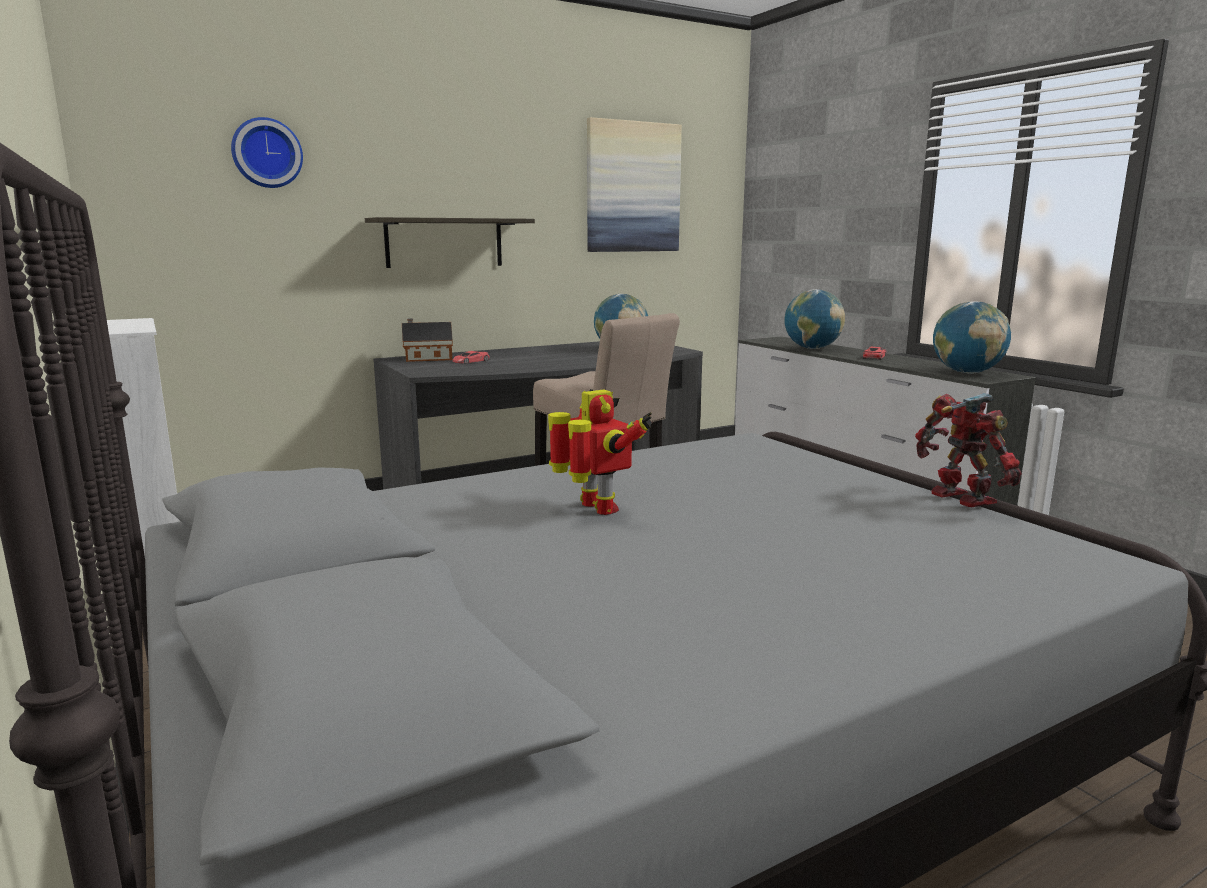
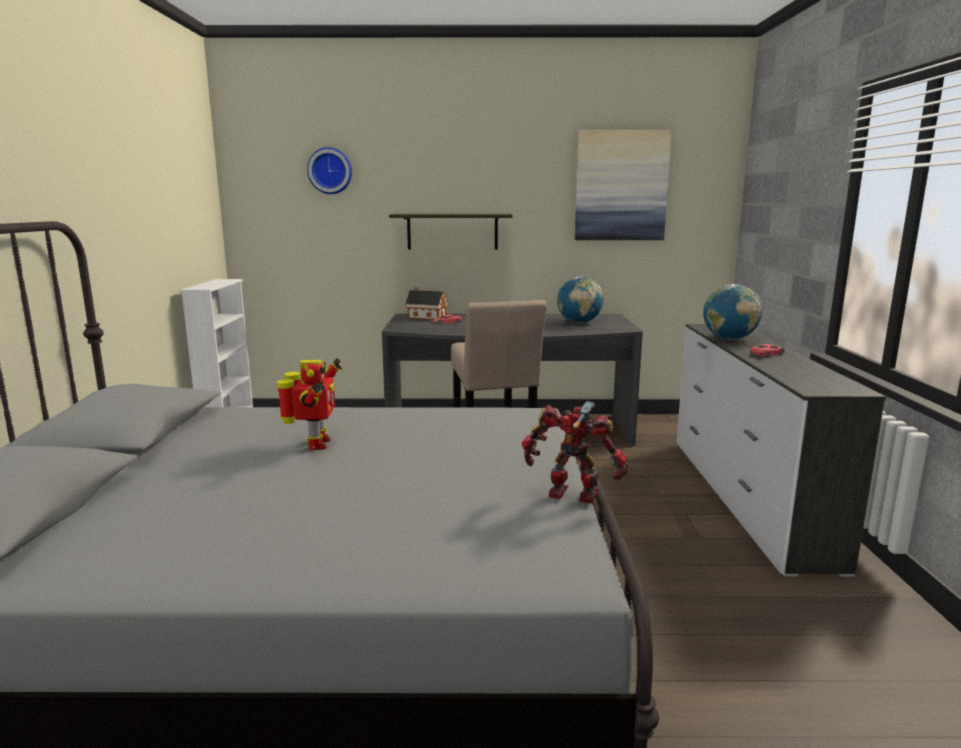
camera: 30 degrees right, 0 degrees up
(960, 499) = (573, 495): toy robot -> toy robot turned 75 degrees counterclockwise
(966, 373) = (816, 382): globe -> none

